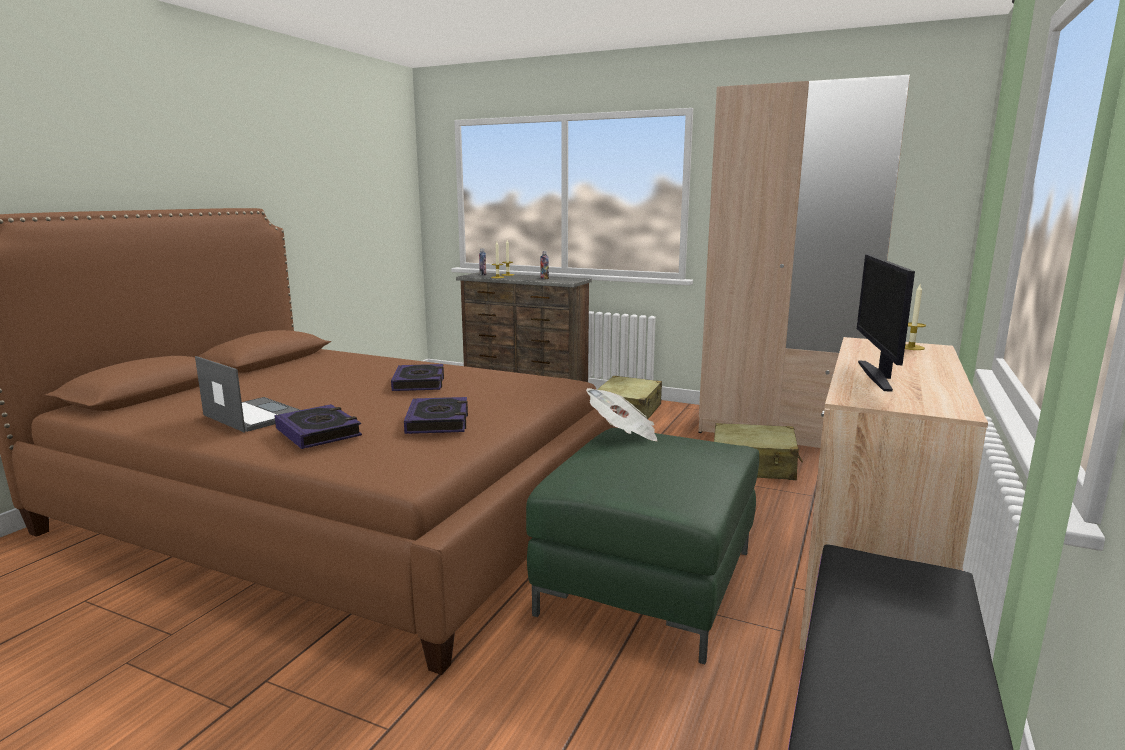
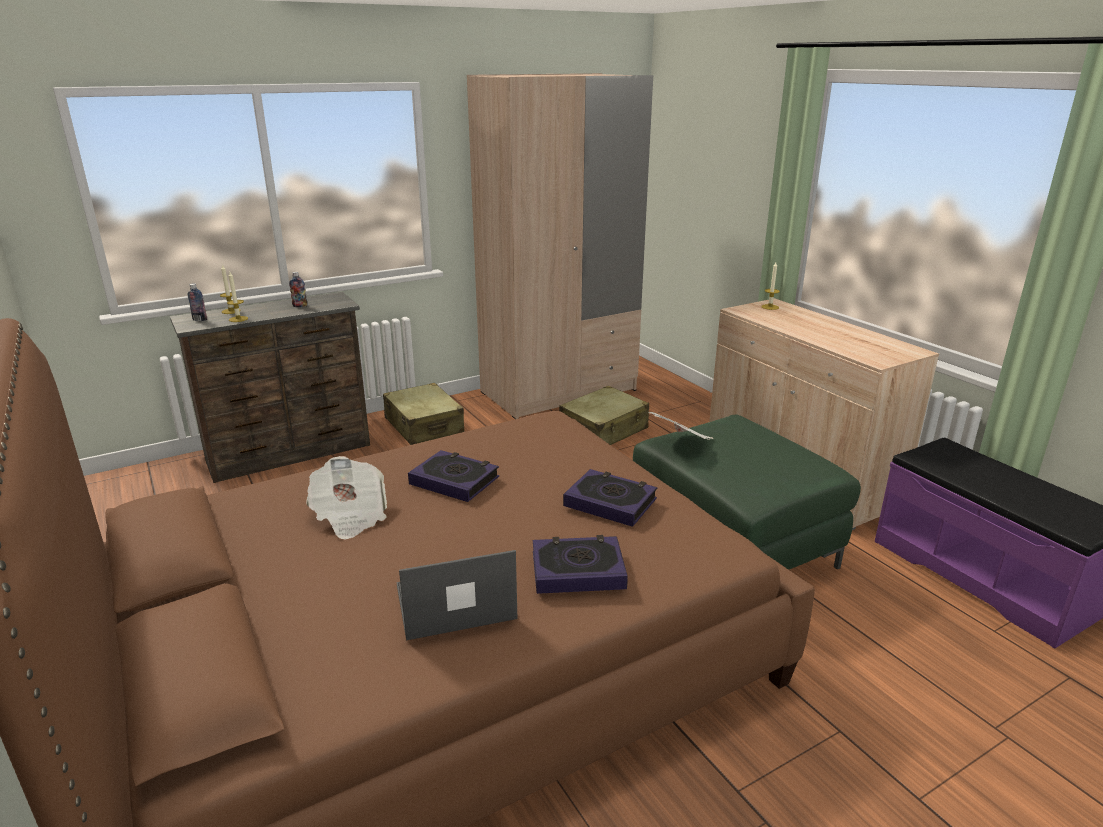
camera: 55 degrees left, 10 degrees up
(343, 375) = (350, 516): none -> newspaper
(877, 376) = (831, 338): monitor -> none

